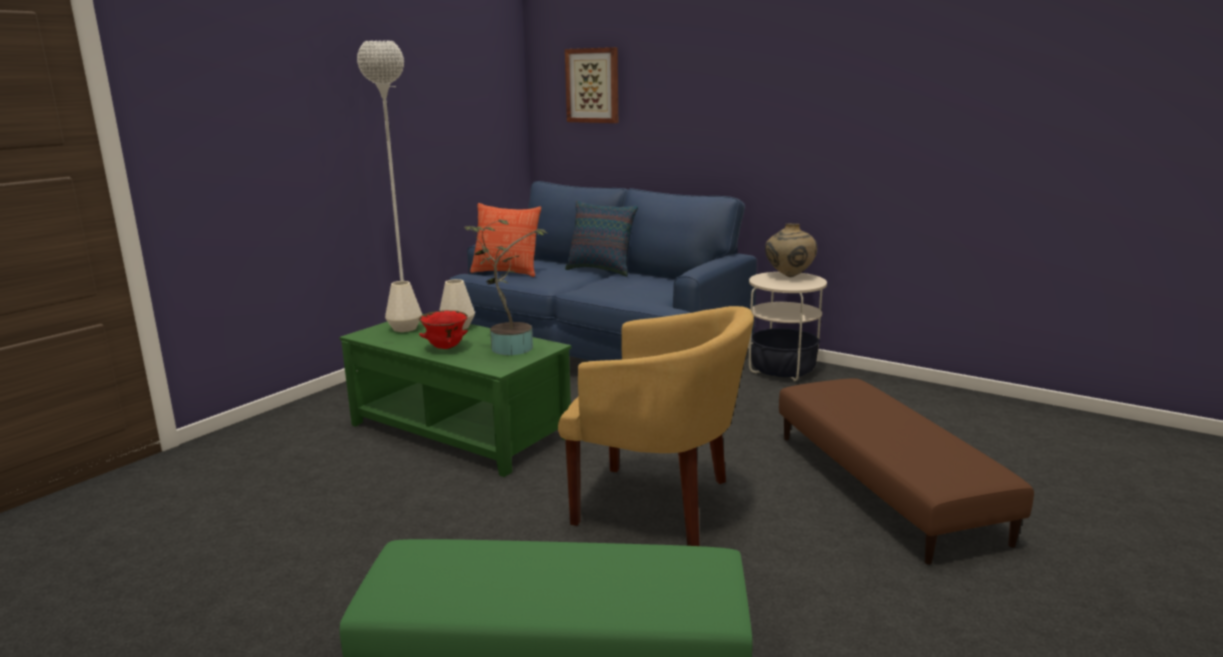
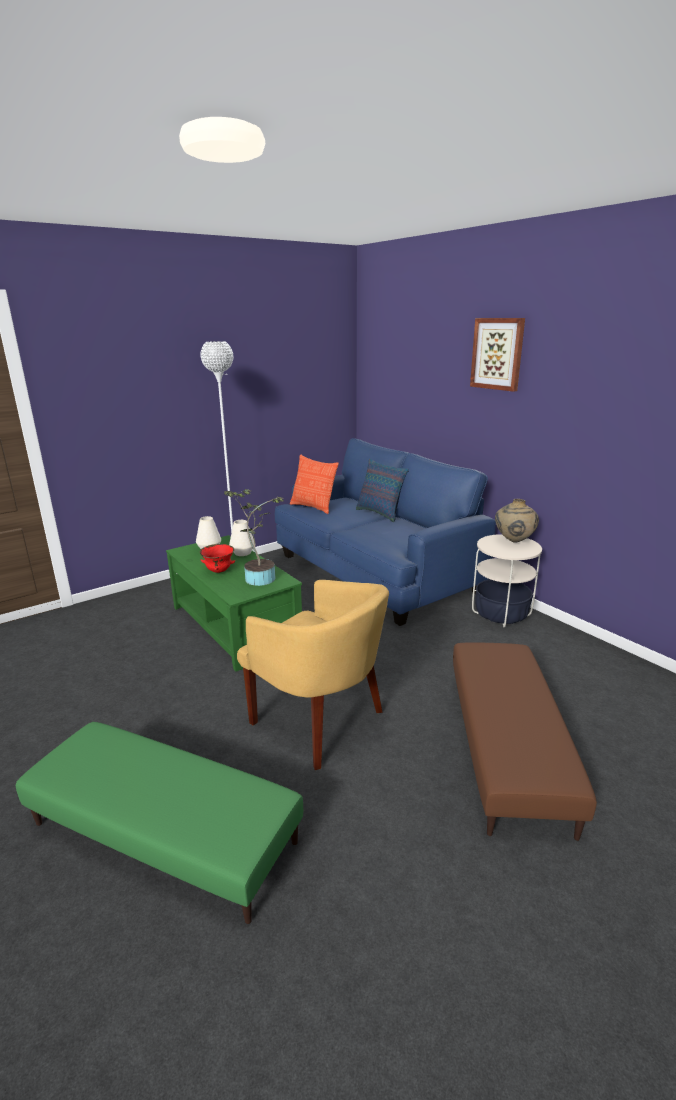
camera: 20 degrees right, 5 degrees up
(593, 85) = (397, 368): picture -> picture (497, 354)

